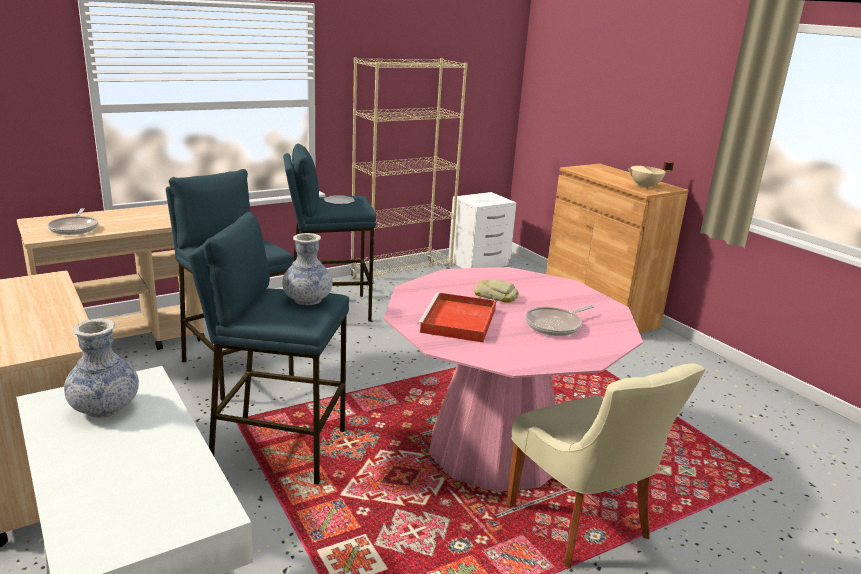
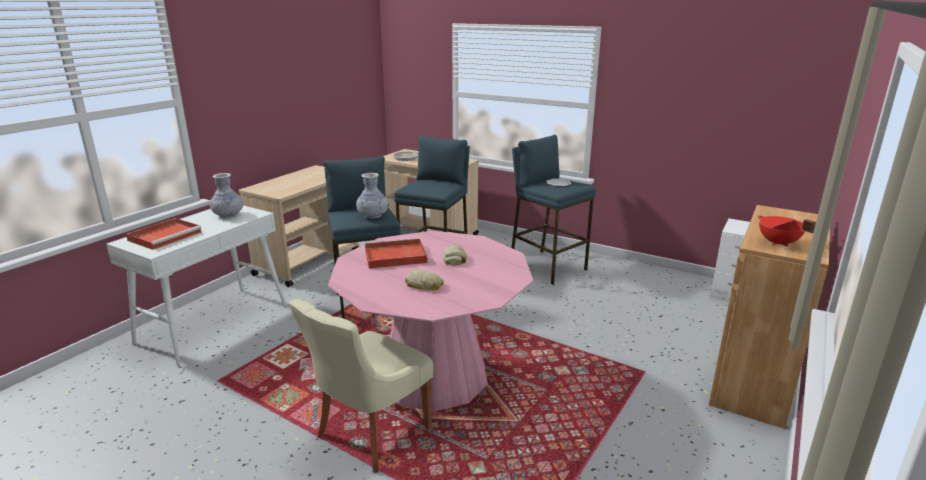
camera: 65 degrees right, 0 degrees up
(128, 492) = (166, 236): none -> red tray
(401, 276) = (645, 273): beige bookcase -> none
(555, 325) = (424, 285): frying pan -> bread
(645, 186) = (778, 243): beige cooking pot -> red cooking pot

